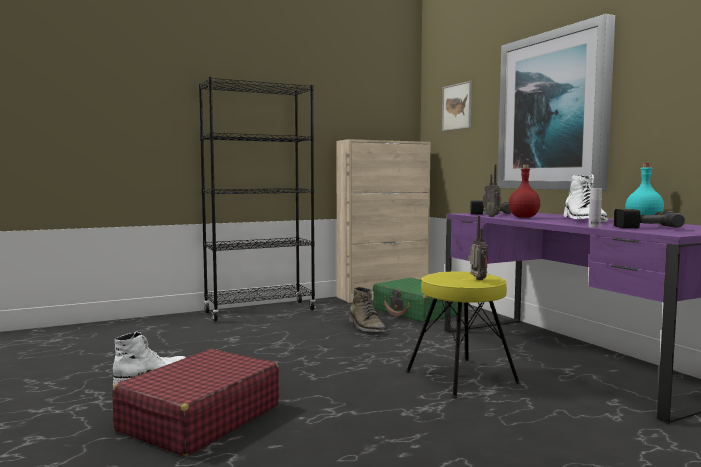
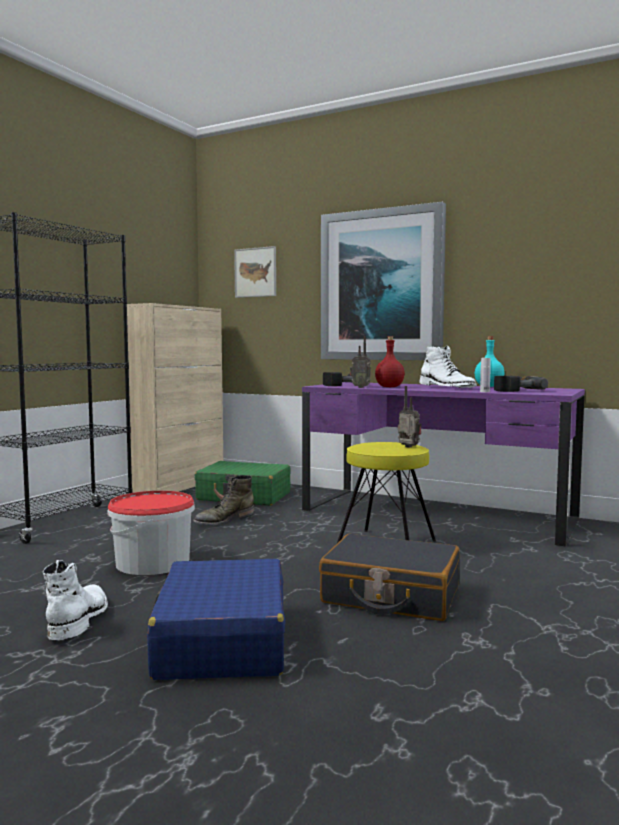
camera: 35 degrees left, 0 degrees up
(199, 418) = (222, 640): red suitcase -> blue suitcase
(261, 350) = (153, 562): none -> bucket
(366, 328) = (224, 519): green boot -> green boot turned 105 degrees clockwise
(381, 422) = (390, 595): none -> black suitcase

